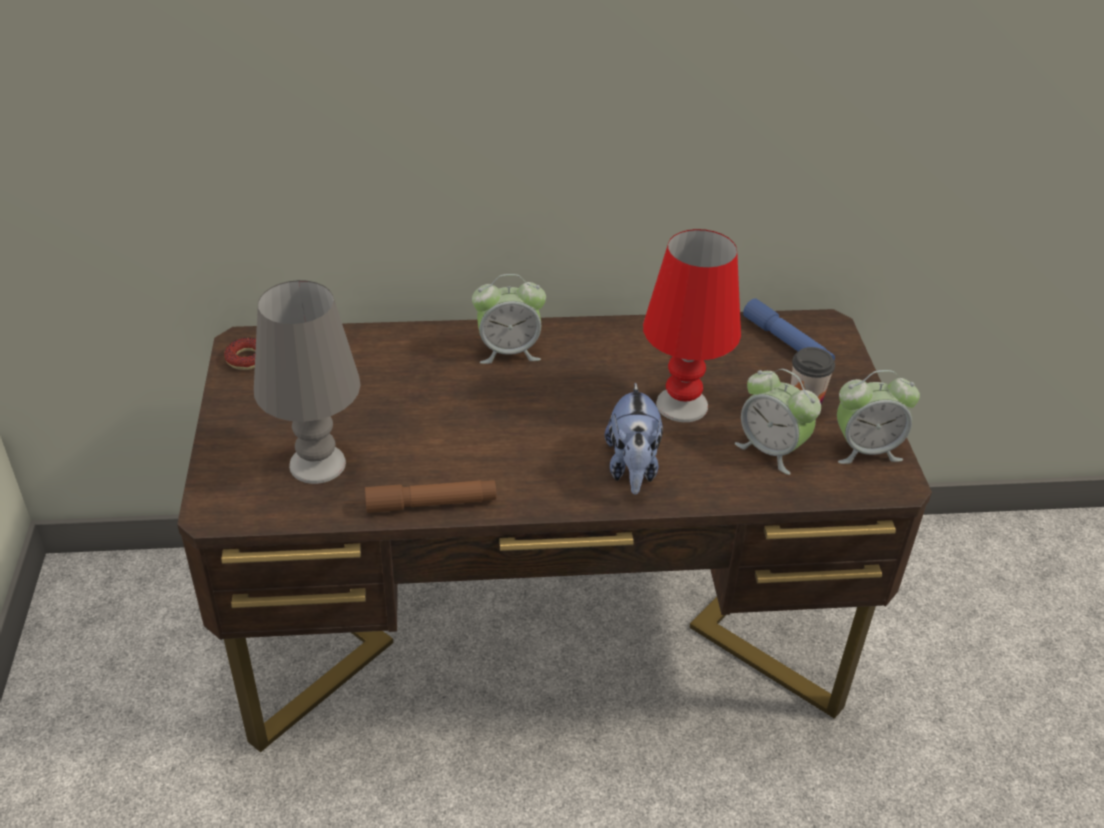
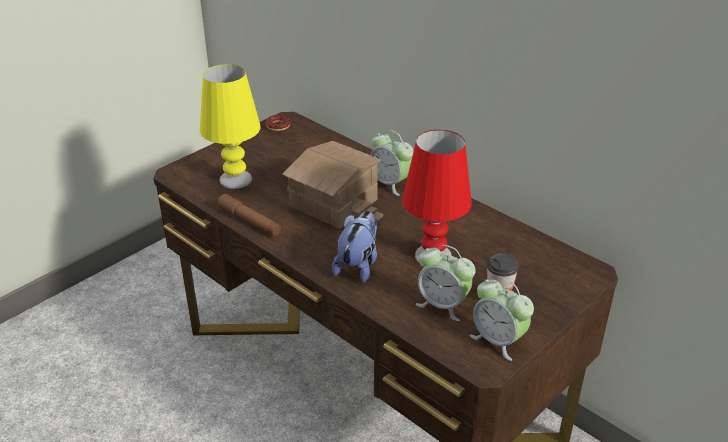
camera: 50 degrees right, 5 degrees down
(318, 464) = (235, 179): grey table lamp -> yellow table lamp
(488, 416) = (332, 204): none -> toy house
(632, 468) = (358, 265): plush toy -> plush toy turned 150 degrees clockwise
(771, 450) = (443, 305): alarm clock -> alarm clock turned 60 degrees counterclockwise
(787, 342) = (549, 265): blue flashlight -> none

